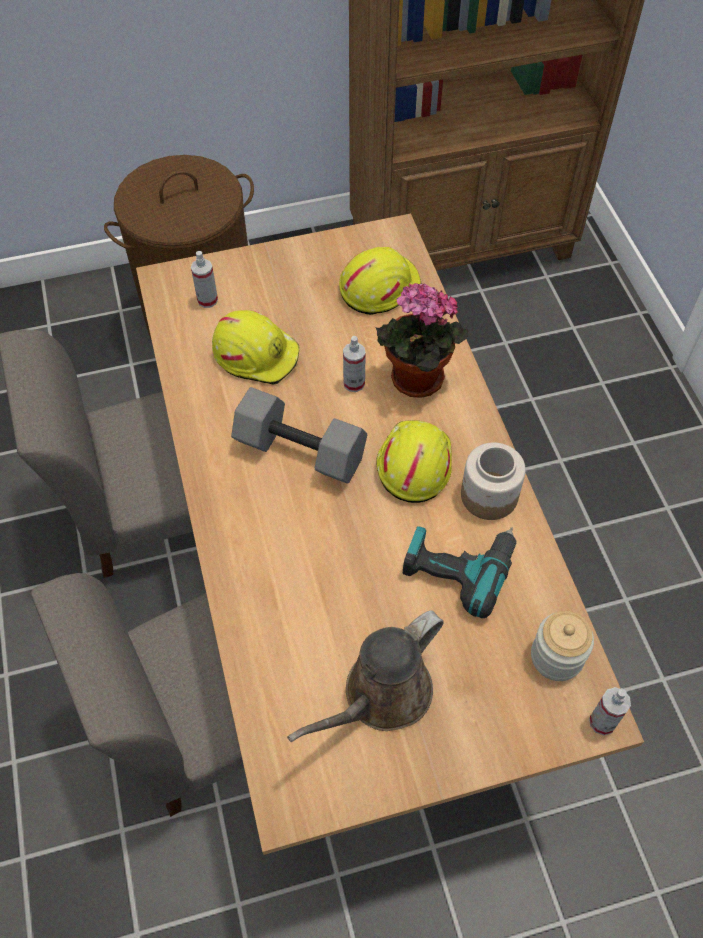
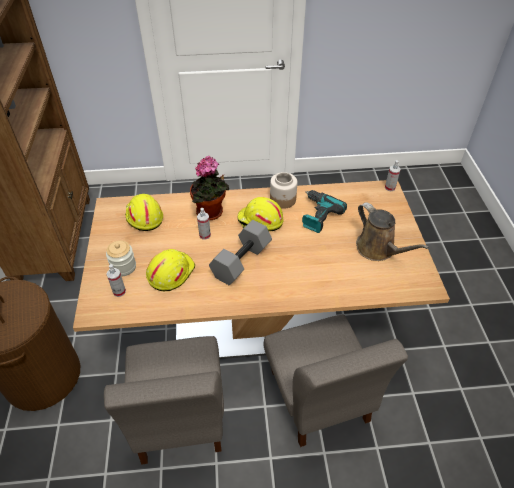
camera: 80 degrees left, 10 degrees down
(556, 656) = (362, 194): jar -> jar (123, 267)

